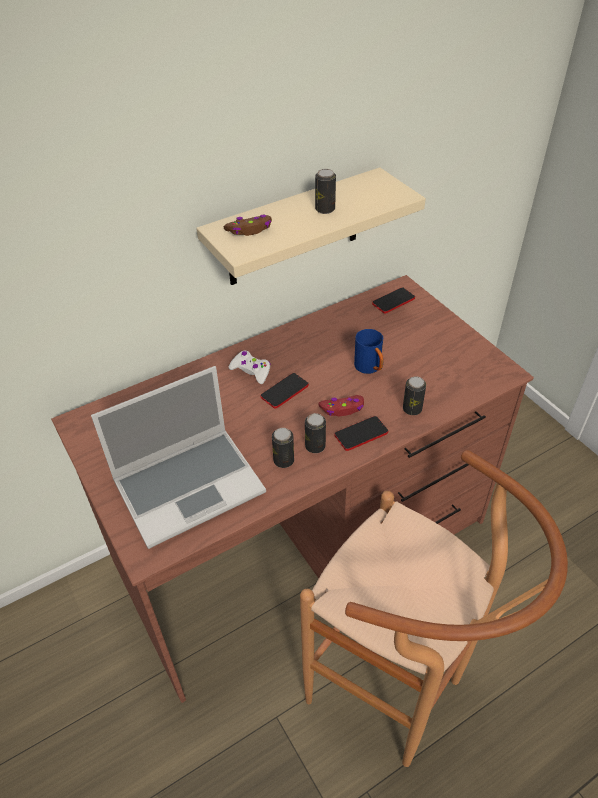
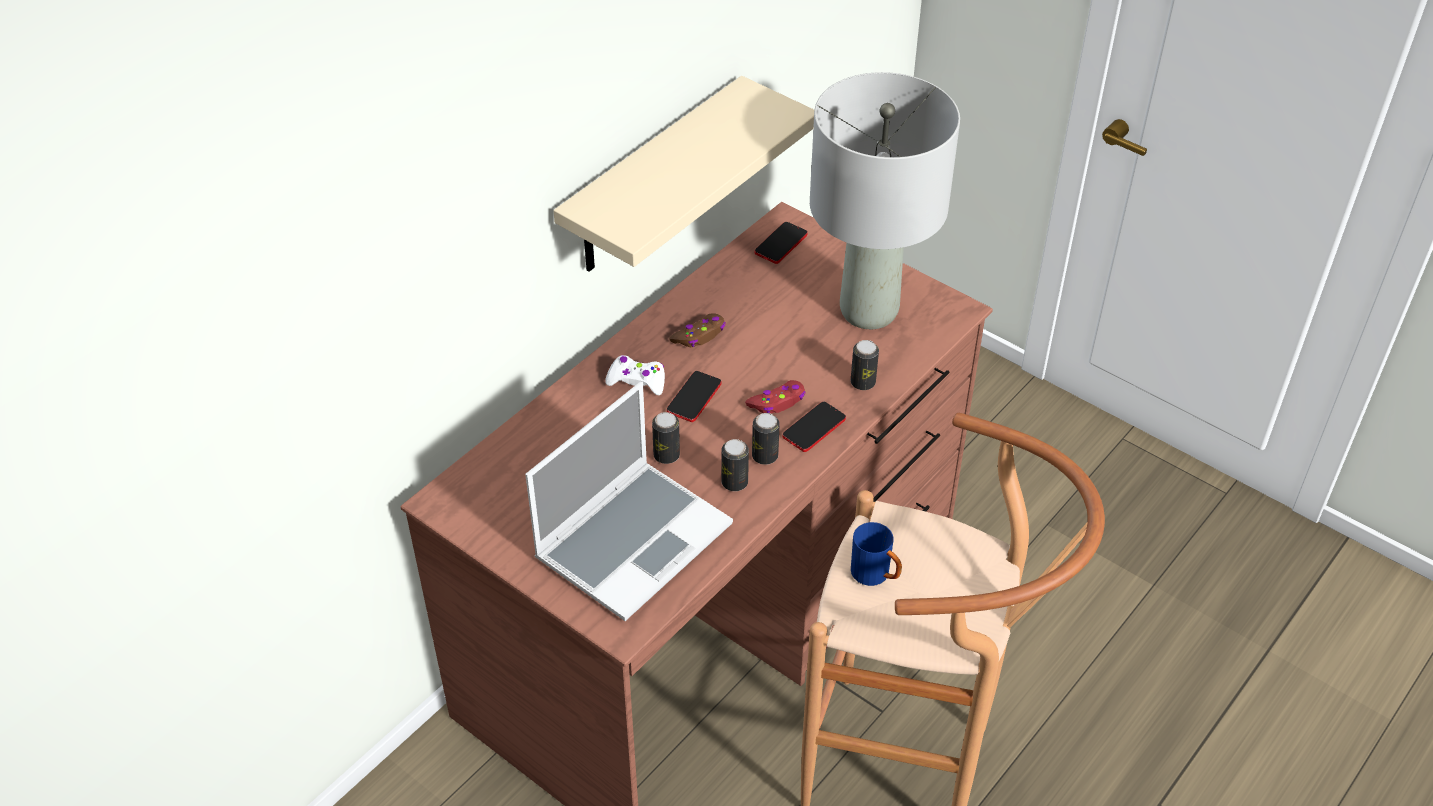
camera: 20 degrees left, 0 degrees up
(250, 230) = (625, 200): brown game controller -> brown game controller (699, 336)
(325, 209) = (703, 152): can -> can (666, 455)
(370, 368) = (790, 343): blue mug -> blue mug (876, 575)
(438, 359) = (870, 311): none -> grey table lamp

